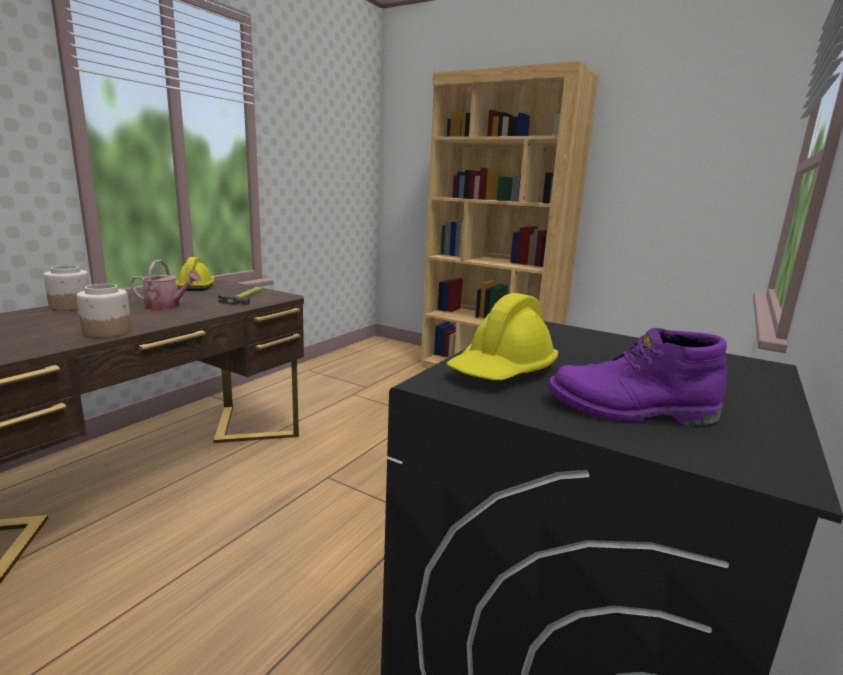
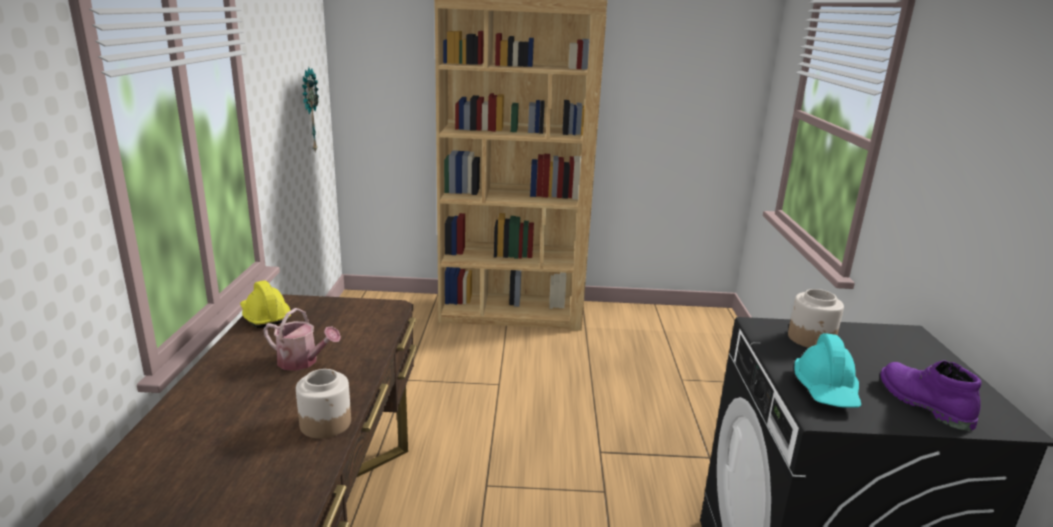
camera: 30 degrees left, 5 degrees up
(70, 306) = (190, 398): jar -> jar (811, 339)
(167, 306) = (302, 362): watering can -> watering can turned 45 degrees clockwise
(245, 297) = (355, 320): hammer -> none
(343, 177) = (308, 110): none -> wall clock
(503, 371) = (826, 390): yellow hard hat -> turquoise hard hat
(630, 411) = (922, 403): purple boot -> purple boot turned 90 degrees clockwise

